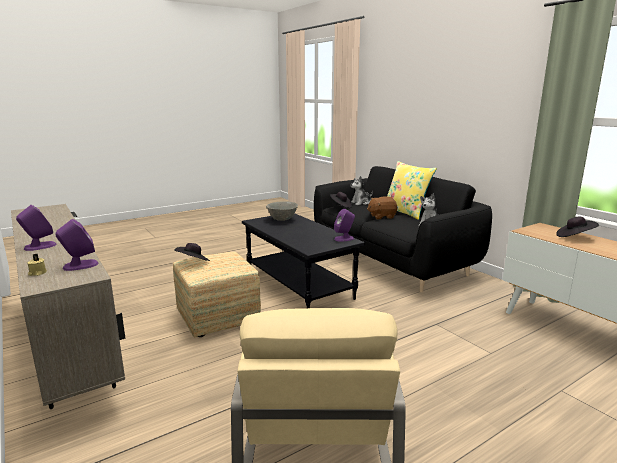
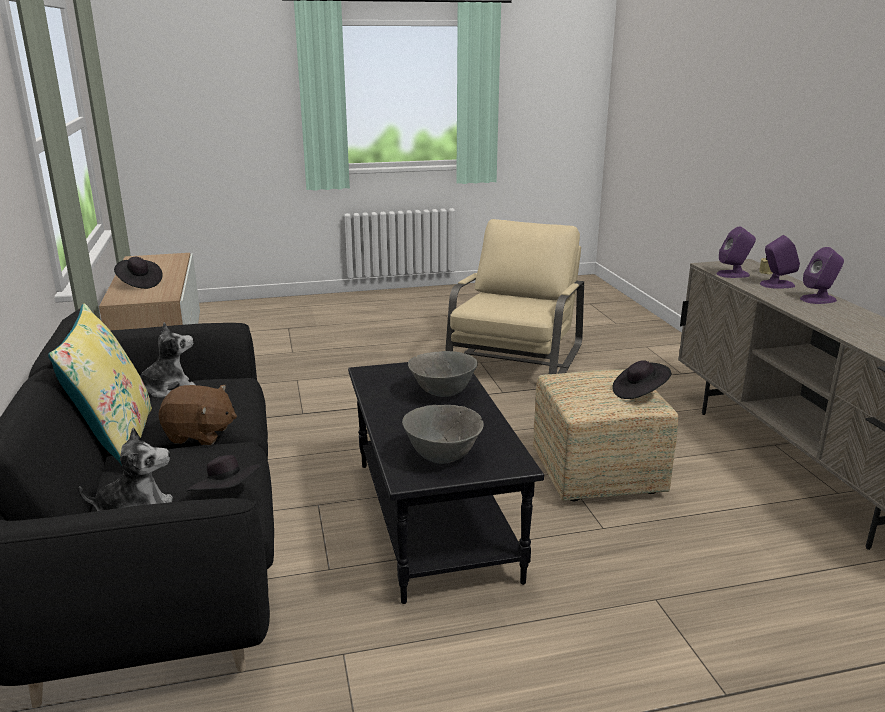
camera: 160 degrees left, 5 degrees up
(301, 237) = (443, 393): none -> grey bowl
(344, 238) = (372, 378): purple speaker -> purple speaker (776, 284)

